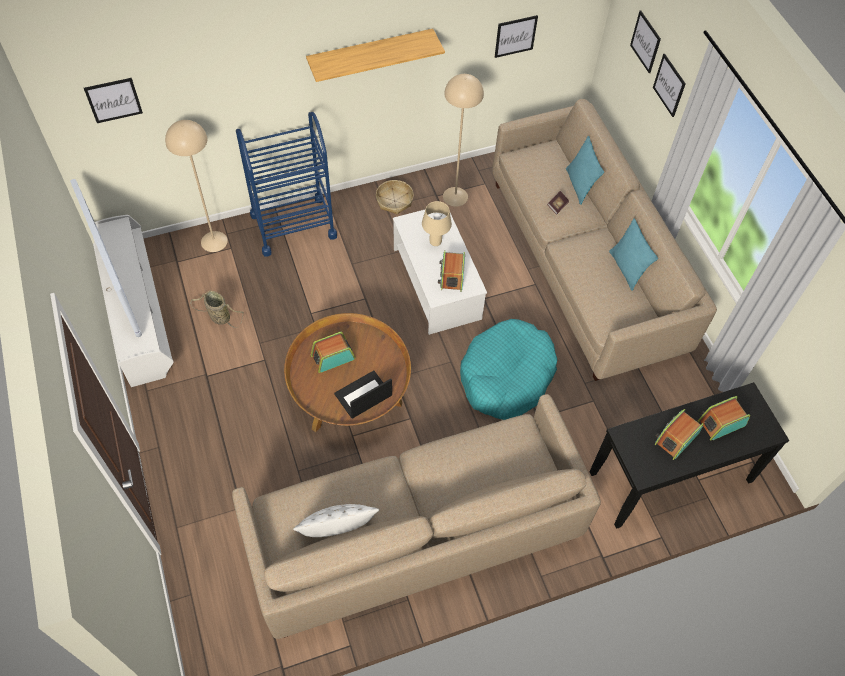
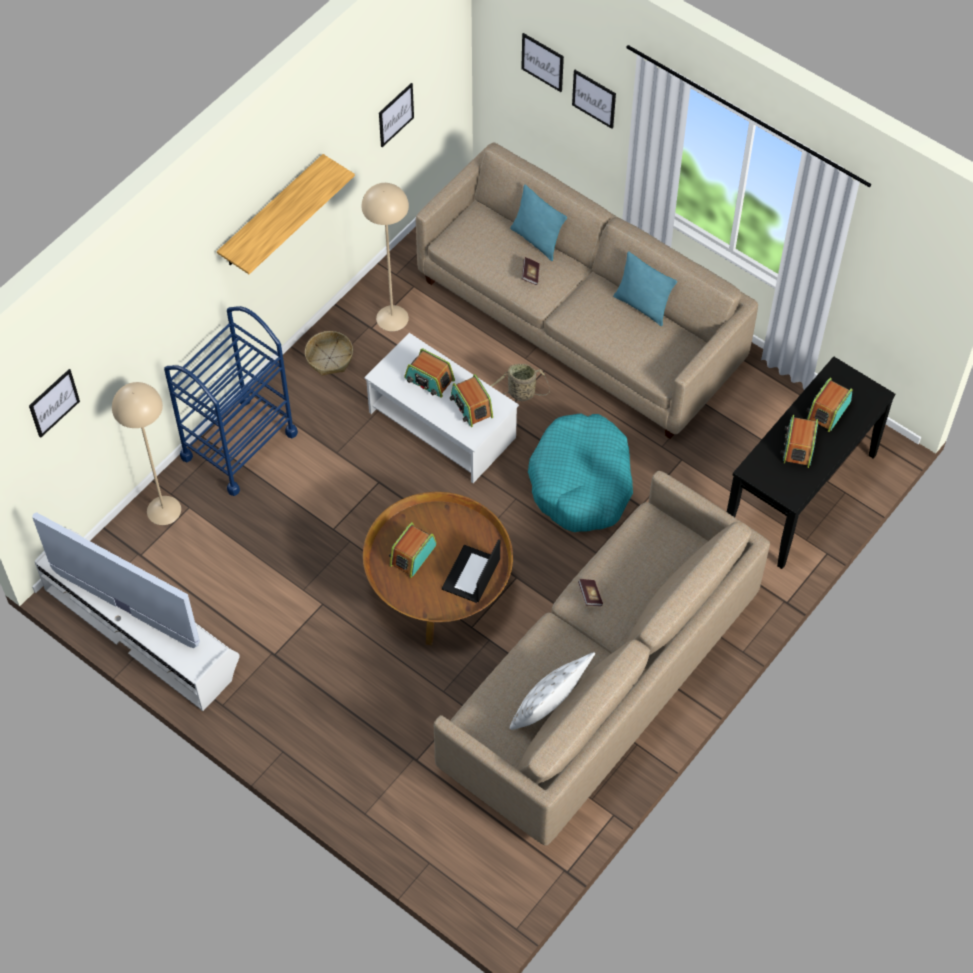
camera: 30 degrees left, 0 degrees up
(218, 317) = (236, 587): basket -> basket (519, 394)
(432, 461) = (590, 595): none -> book
(435, 242) = (429, 380): beige table lamp -> radio

